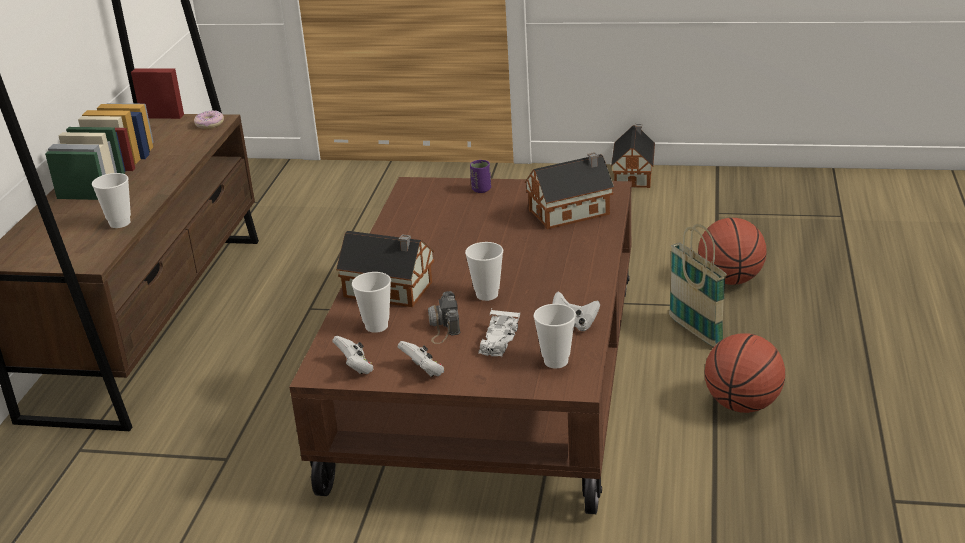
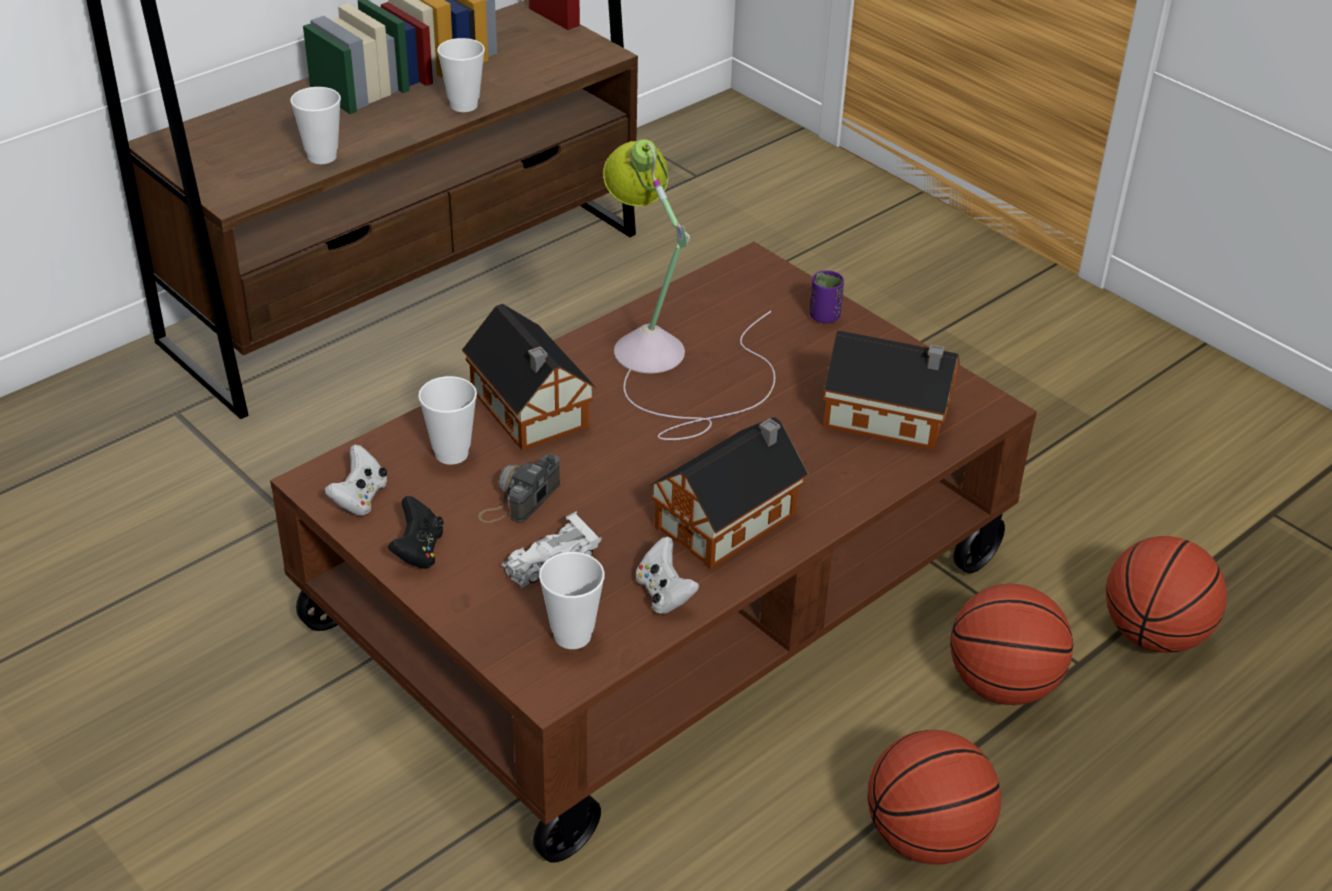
camera: 35 degrees right, 10 degrees up
(210, 124) = (586, 55): donut -> none
(423, 371) = (418, 550): white game controller -> black game controller
(435, 239) = (672, 363): none -> table lamp
(487, 295) = (624, 484): cup -> cup (464, 105)
(634, 175) = (1226, 383): toy house -> toy house (731, 519)
(695, 331) = (1002, 685): basket -> basketball

